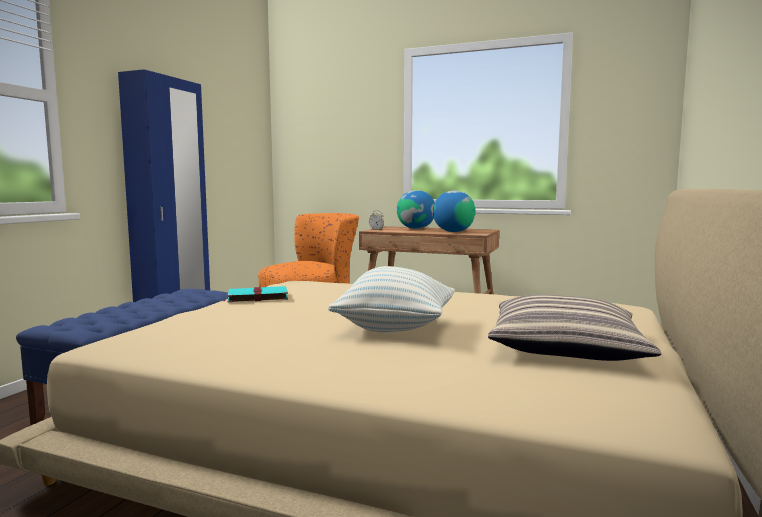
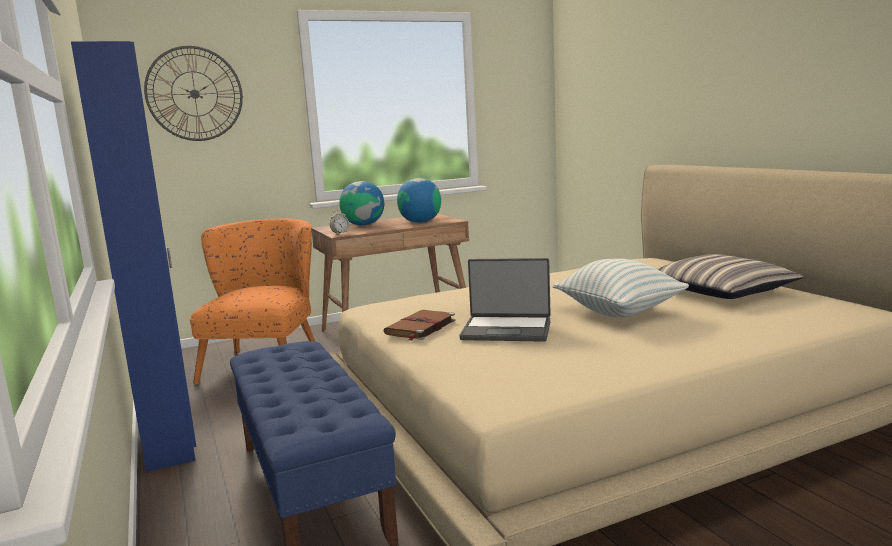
camera: 45 degrees left, 5 degrees up
(256, 297) = (420, 328): turquoise book -> brown book
(283, 313) = (507, 330): none -> laptop
(327, 118) = (194, 94): none -> wall clock

